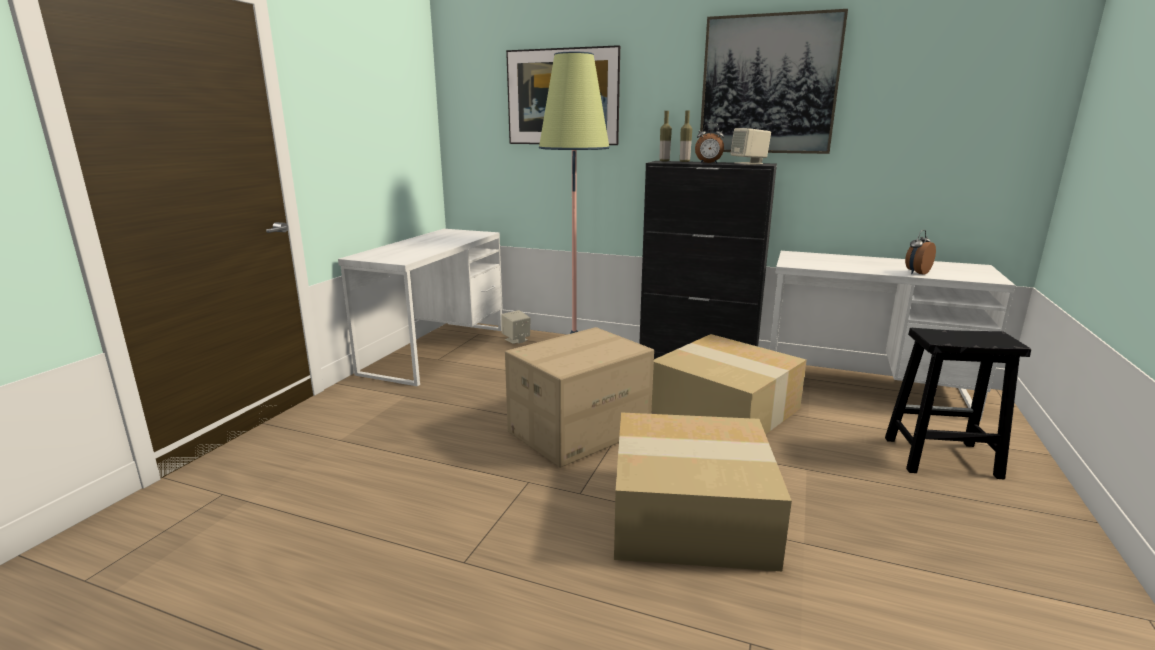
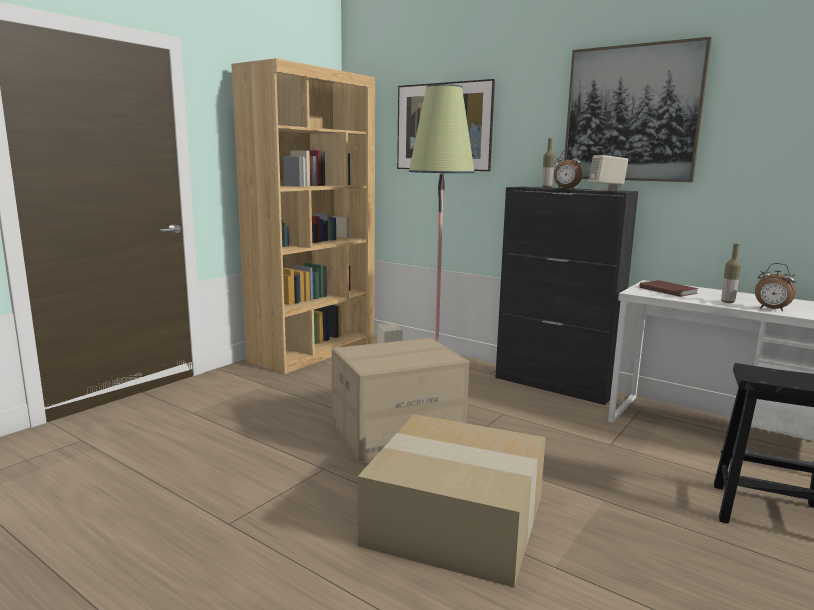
camera: 15 degrees right, 5 degrees down
(436, 350) = (314, 351): white desk -> brown bookcase
(664, 161) = (528, 186): bottle -> bottle (727, 302)
(727, 409) = (555, 433): cardboard box -> none
(814, 260) = (668, 290): none -> brown book
(916, 273) = (771, 309): alarm clock -> alarm clock turned 120 degrees counterclockwise

